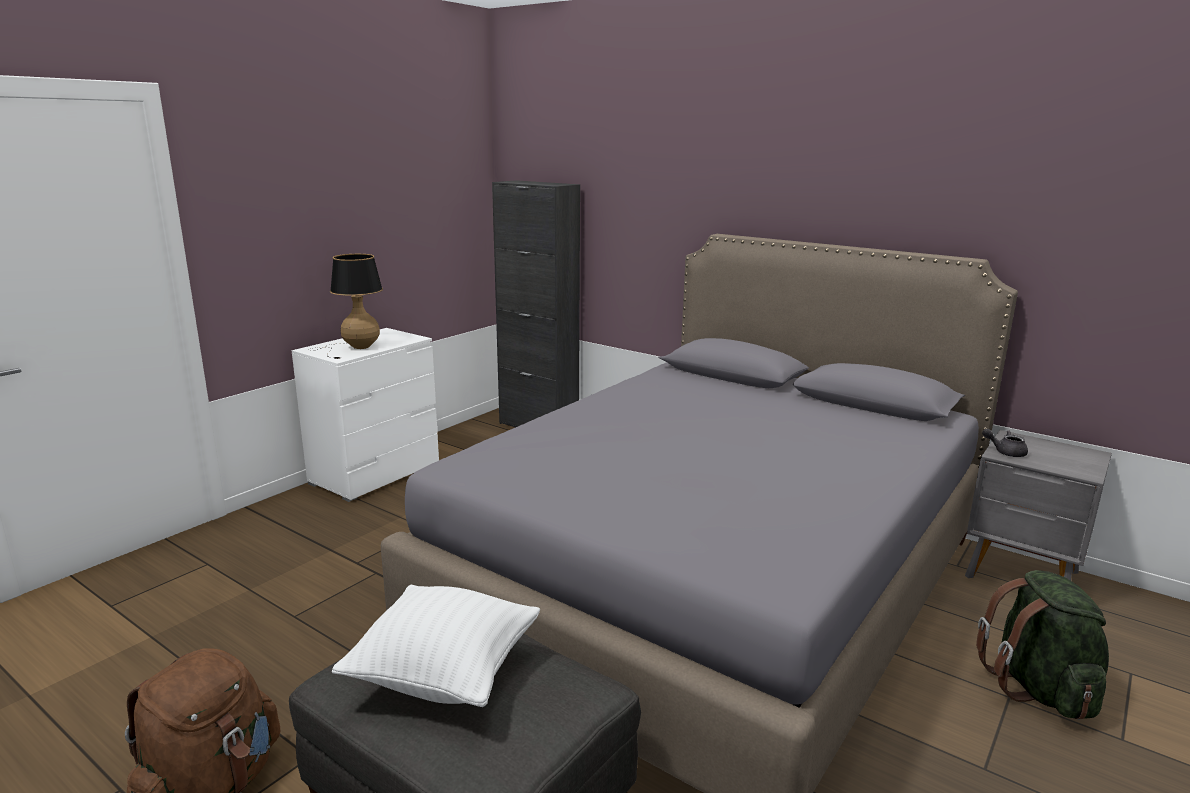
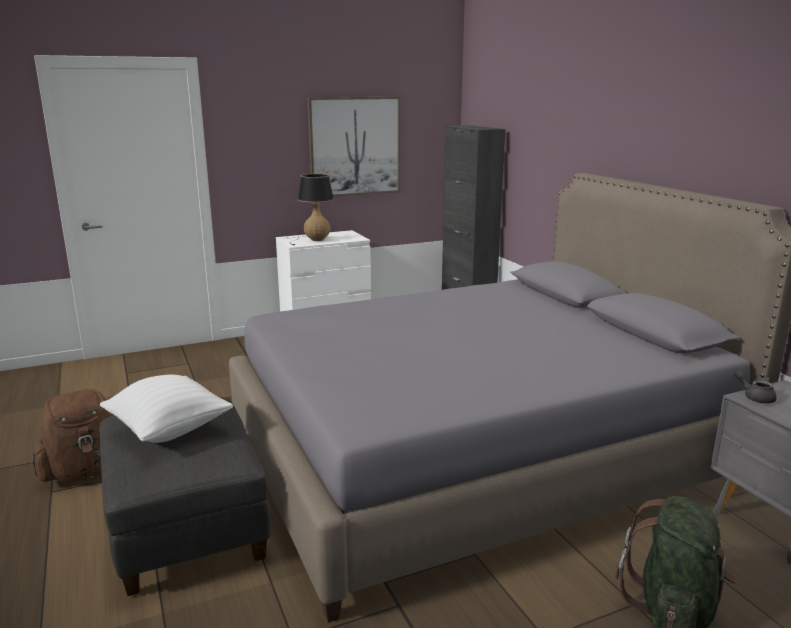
camera: 30 degrees right, 0 degrees up
(382, 213) = (355, 146): none -> picture

